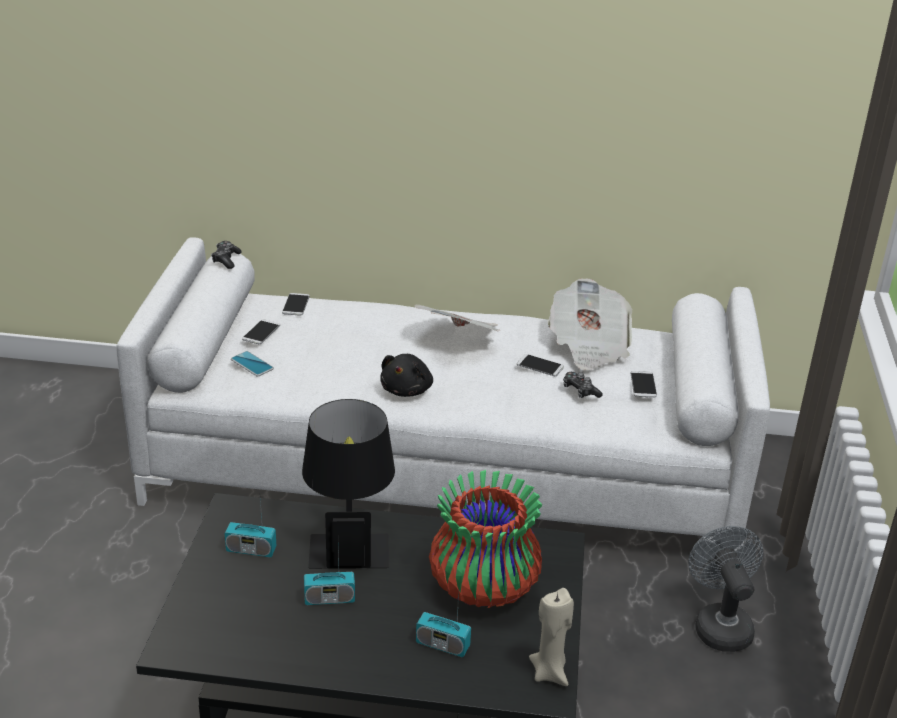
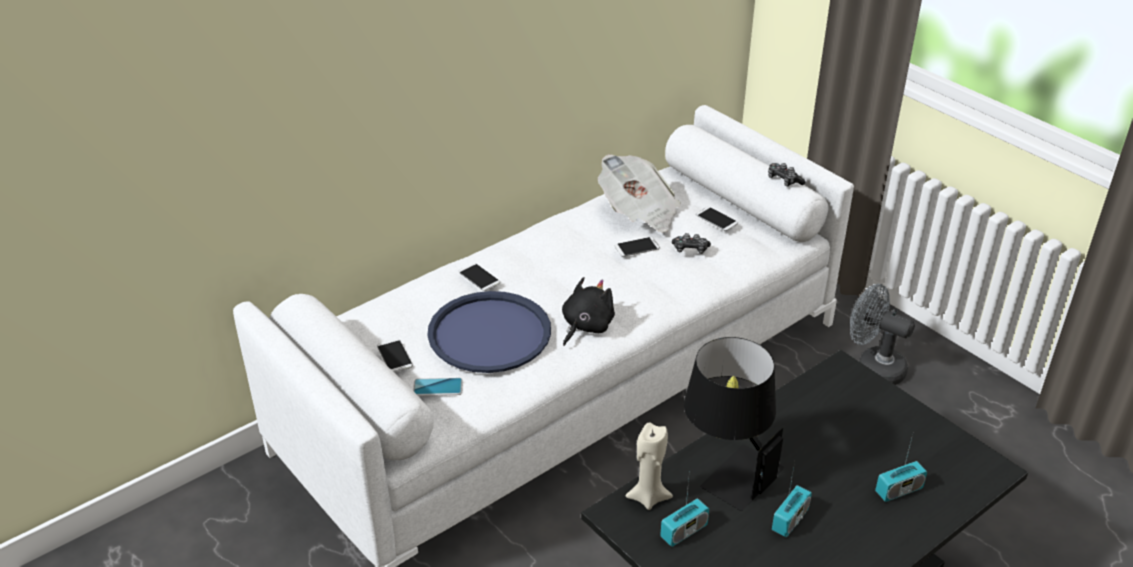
camera: 45 degrees left, 5 degrees up
(226, 260) = (306, 306): game controller -> game controller (783, 180)
(296, 305) = (379, 314): phone -> phone (479, 277)
(338, 355) = (489, 333): none -> blue tray
(407, 390) = (586, 326): black plush toy -> black plush toy turned 120 degrees counterclockwise
(460, 339) = (551, 261): newspaper -> none
(482, 587) = (853, 433): vase -> none
(550, 672) = (973, 455): beige candle -> beige candle (648, 497)

